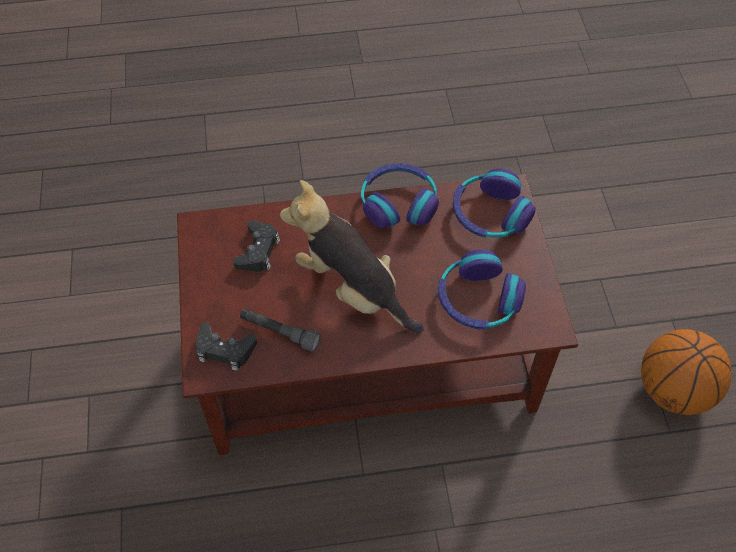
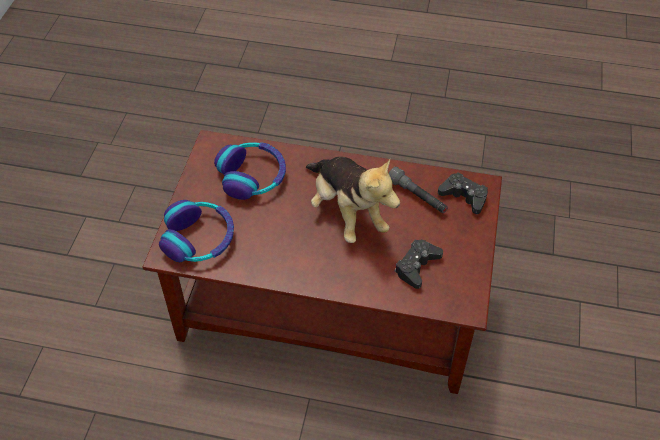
camera: 160 degrees left, 5 degrees down
(398, 202) = (273, 273): headphones -> none
(673, 390) = (110, 208): basketball -> none

